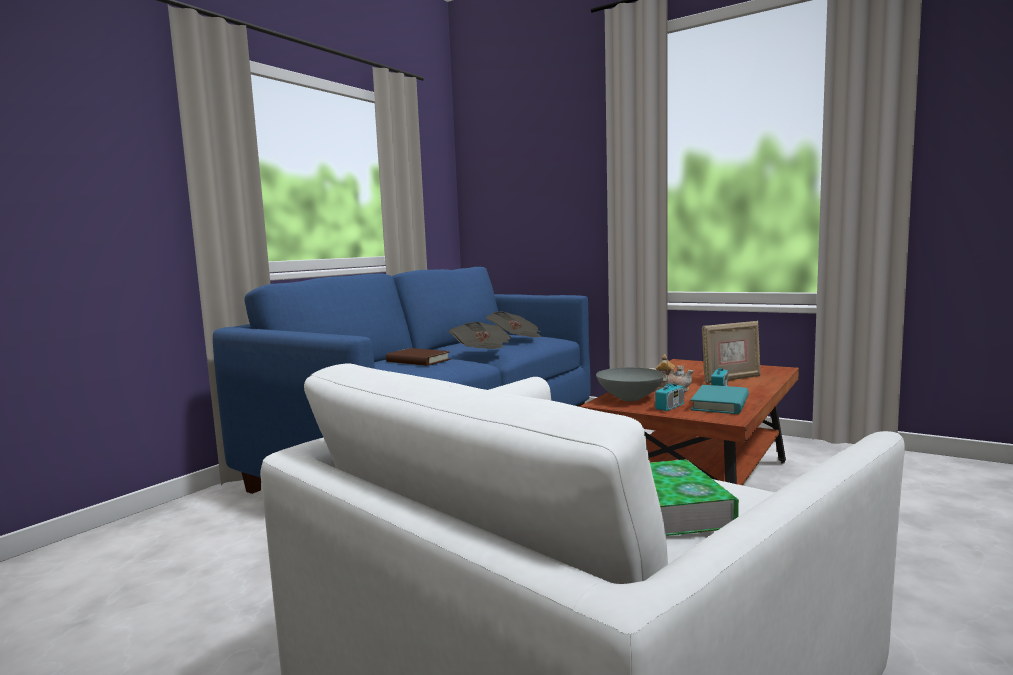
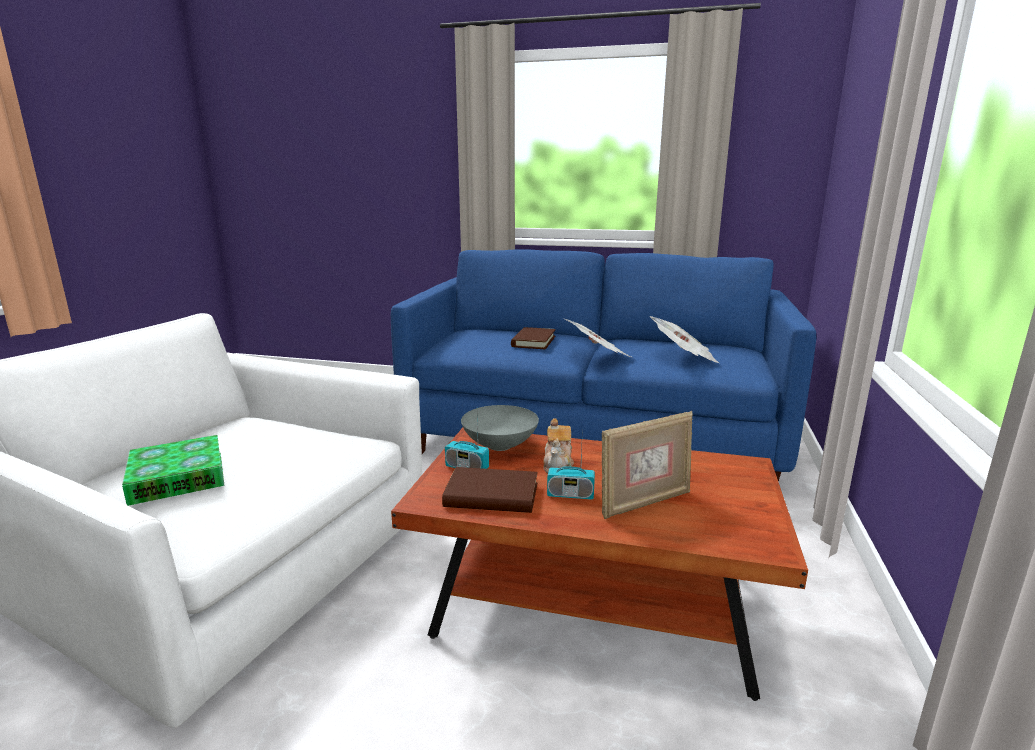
camera: 70 degrees right, 10 degrees up
(720, 404) = (491, 495): turquoise book -> brown book
(731, 379) = (644, 502): picture frame -> picture frame turned 75 degrees counterclockwise

